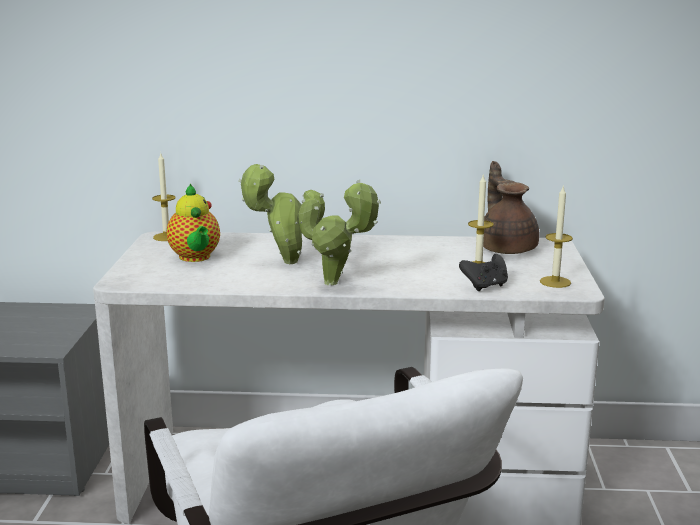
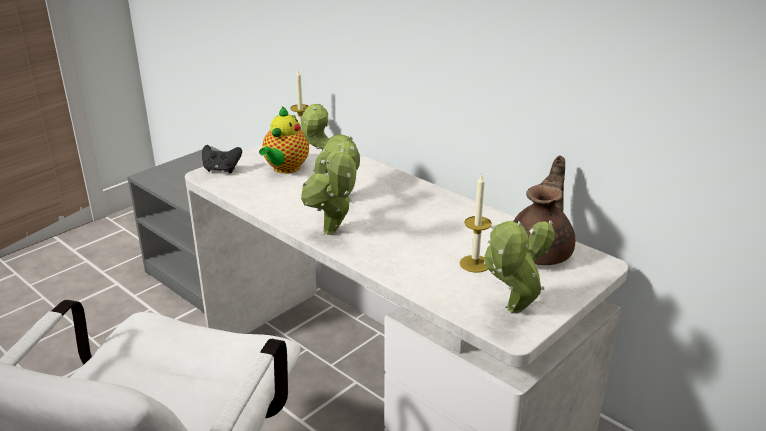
camera: 40 degrees right, 10 degrees up
(485, 286) = (440, 289): black game controller -> black game controller (221, 170)
(555, 282) = (512, 312): candle -> potted plant

